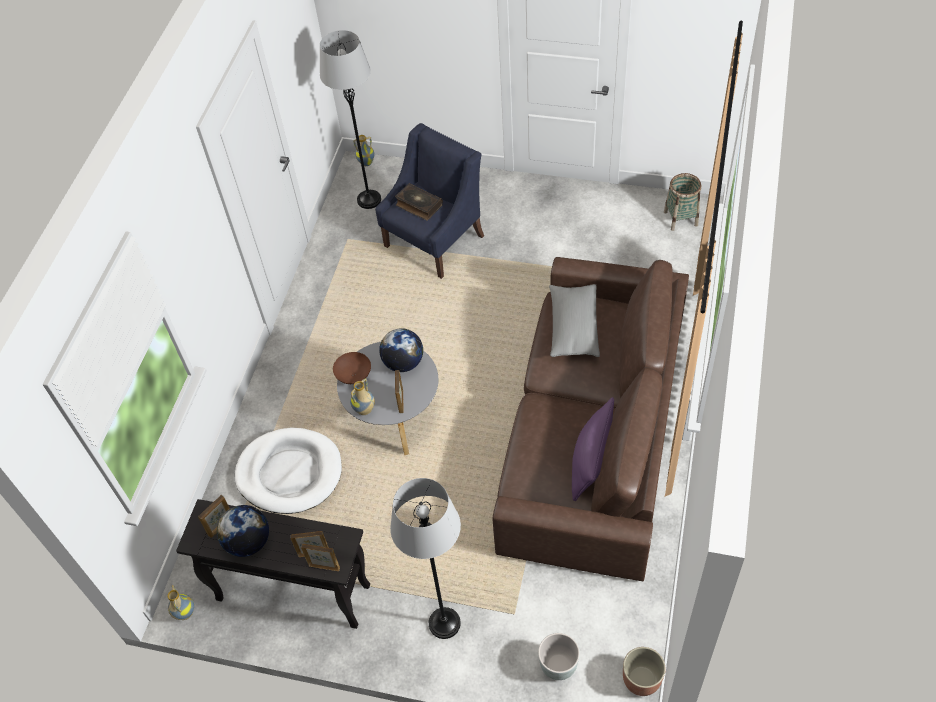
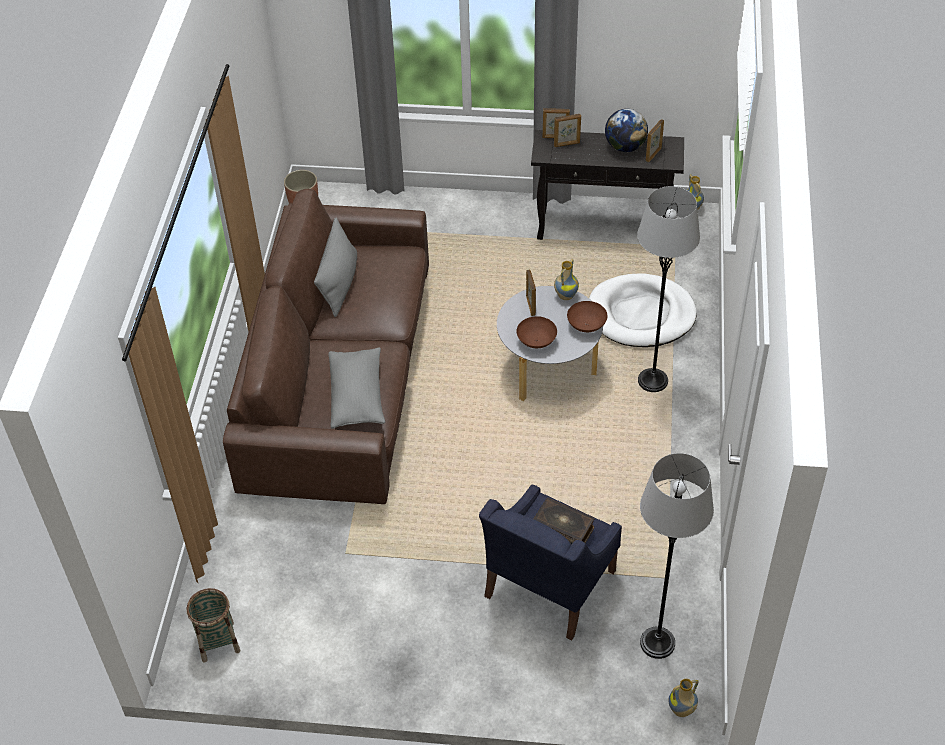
camera: 170 degrees right, 5 degrees down
(403, 363) = (537, 341): globe -> brown bowl
(444, 623) = (467, 221): grey floor lamp -> grey floor lamp (652, 381)
(559, 665) = (369, 204): grey planter -> none
(591, 461) = (339, 283): purple pillow -> grey pillow

